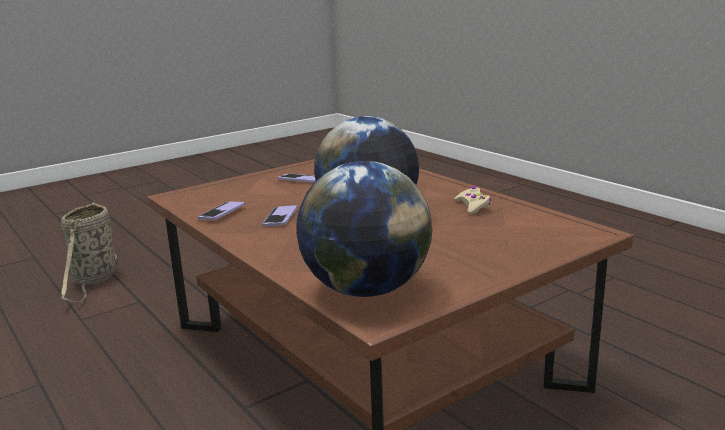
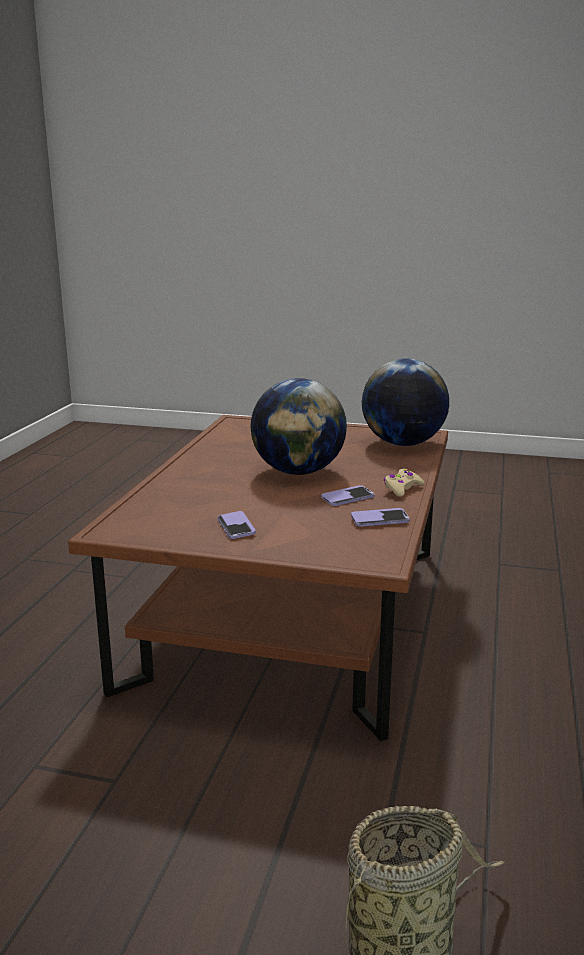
camera: 130 degrees left, 0 degrees up
(473, 206) = (222, 452): beige game controller -> beige game controller (402, 488)

